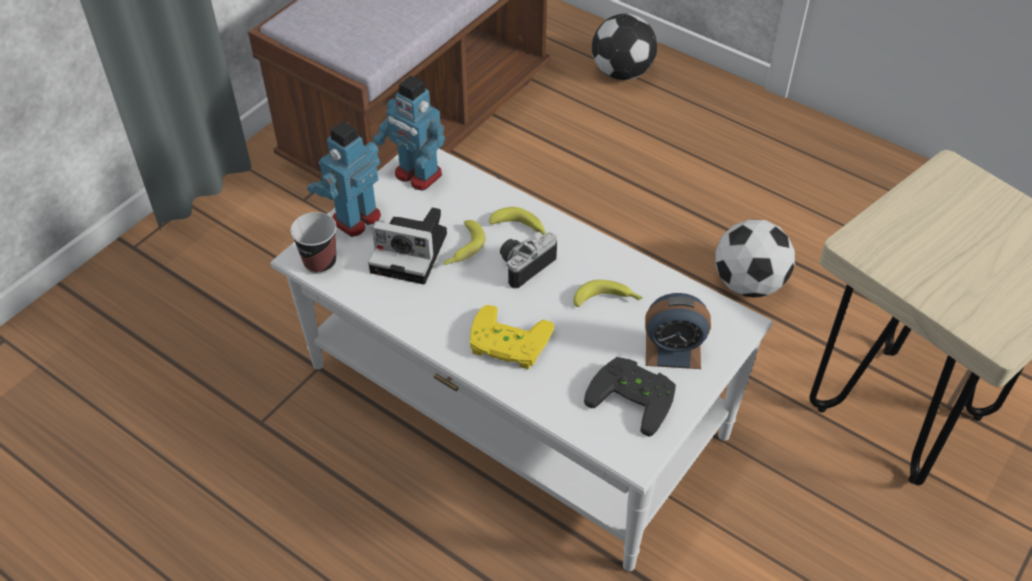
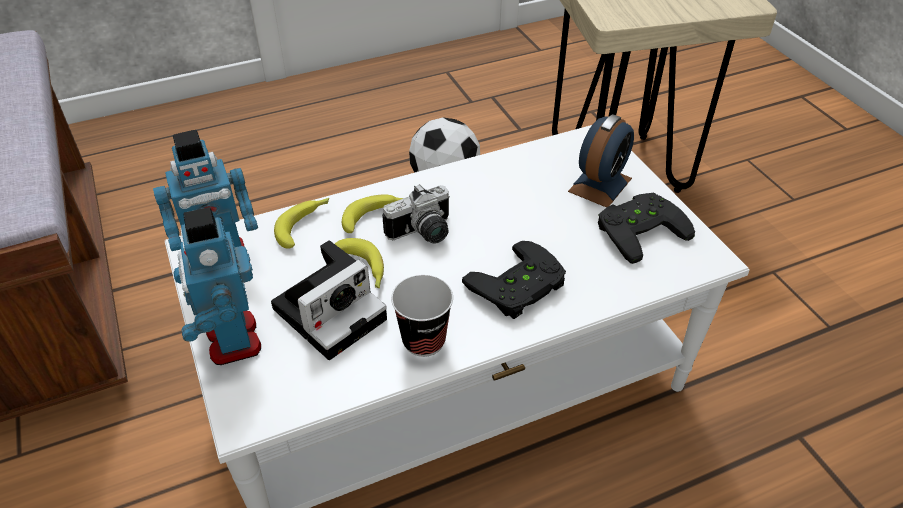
camera: 60 degrees left, 5 degrees down
(320, 262) = (269, 402): cup -> cup (424, 340)
(507, 344) = (519, 288): yellow game controller -> black game controller
(523, 264) = (423, 234): camera -> camera turned 105 degrees counterclockwise
(608, 300) = (514, 198): banana -> banana (304, 225)
(623, 72) = (154, 140): football -> none

